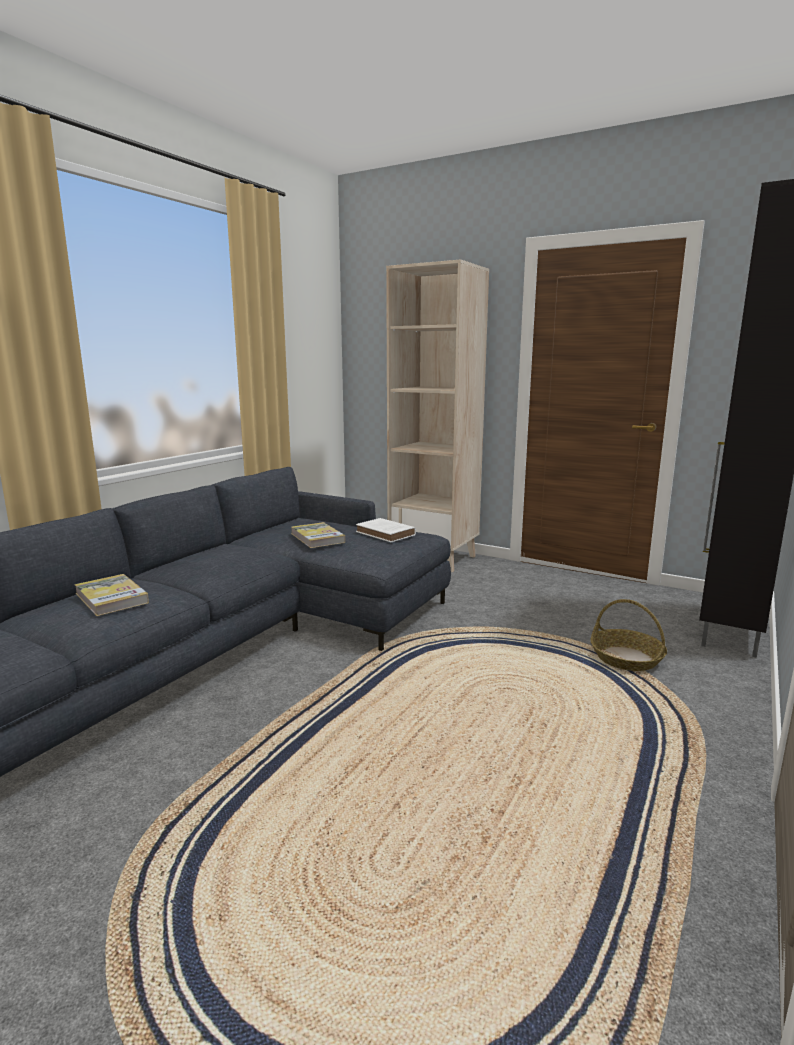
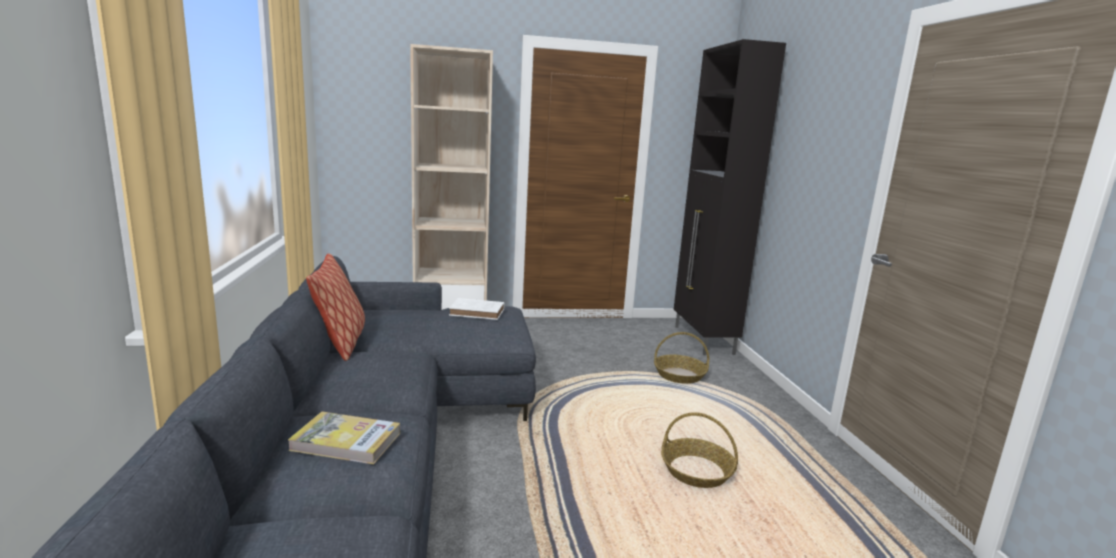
camera: 40 degrees left, 0 degrees up
(241, 539) = (341, 344): none -> pillow
(317, 538) = (427, 328): book -> none
(485, 757) = (697, 471): none -> basket

